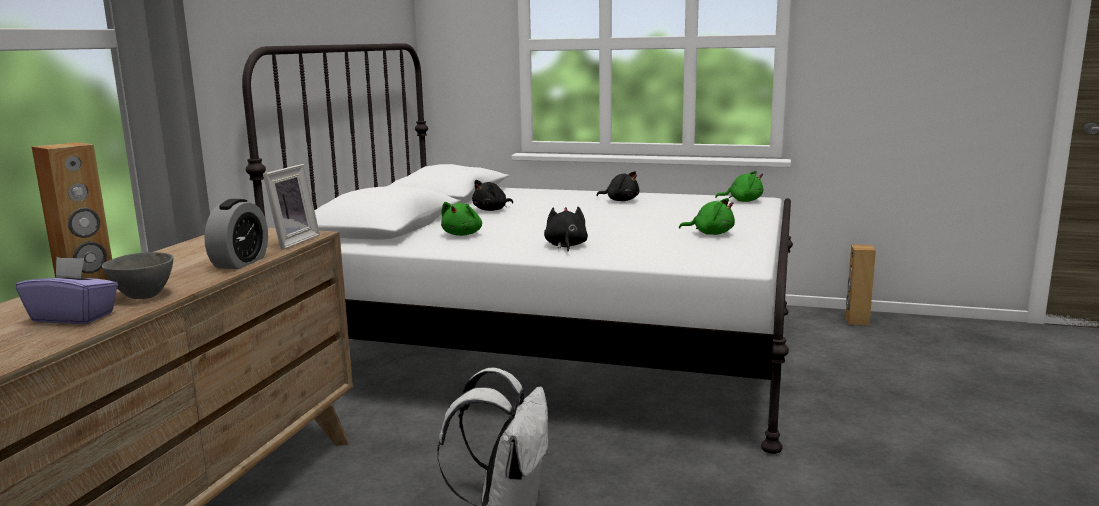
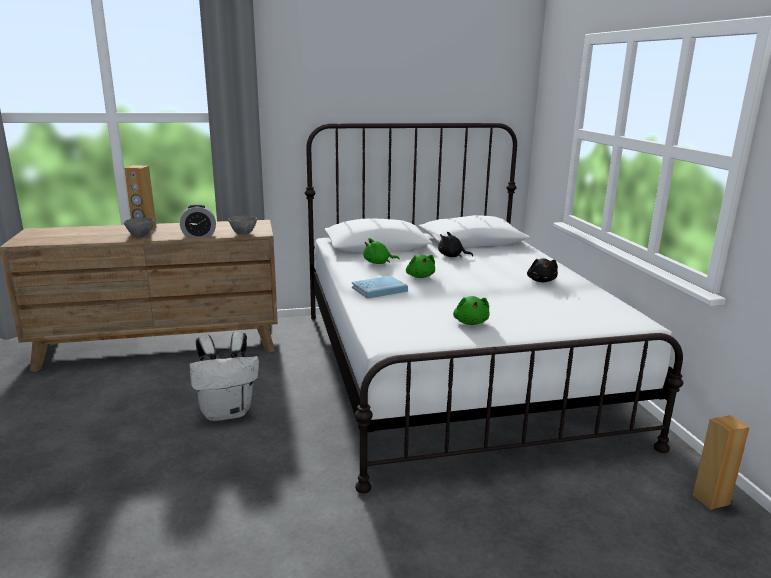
camera: 60 degrees right, 5 degrees up
(74, 317) = (109, 236): purple tissue box -> none
(291, 241) = (244, 233): picture frame -> grey bowl
(565, 246) = (379, 289): black plush toy -> blue book
(743, 201) = (616, 318): green plush toy -> green plush toy (420, 276)

